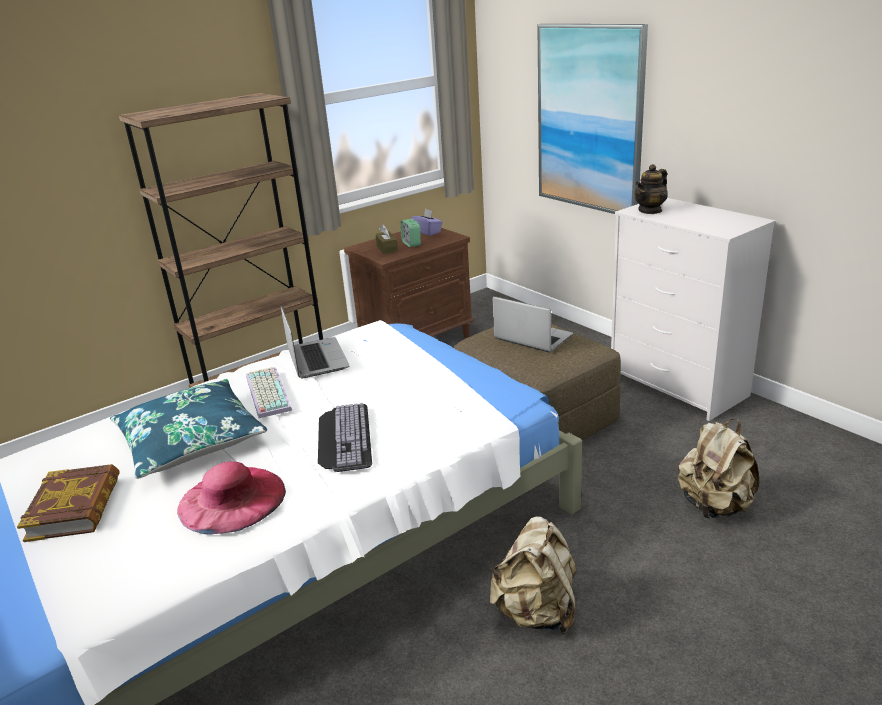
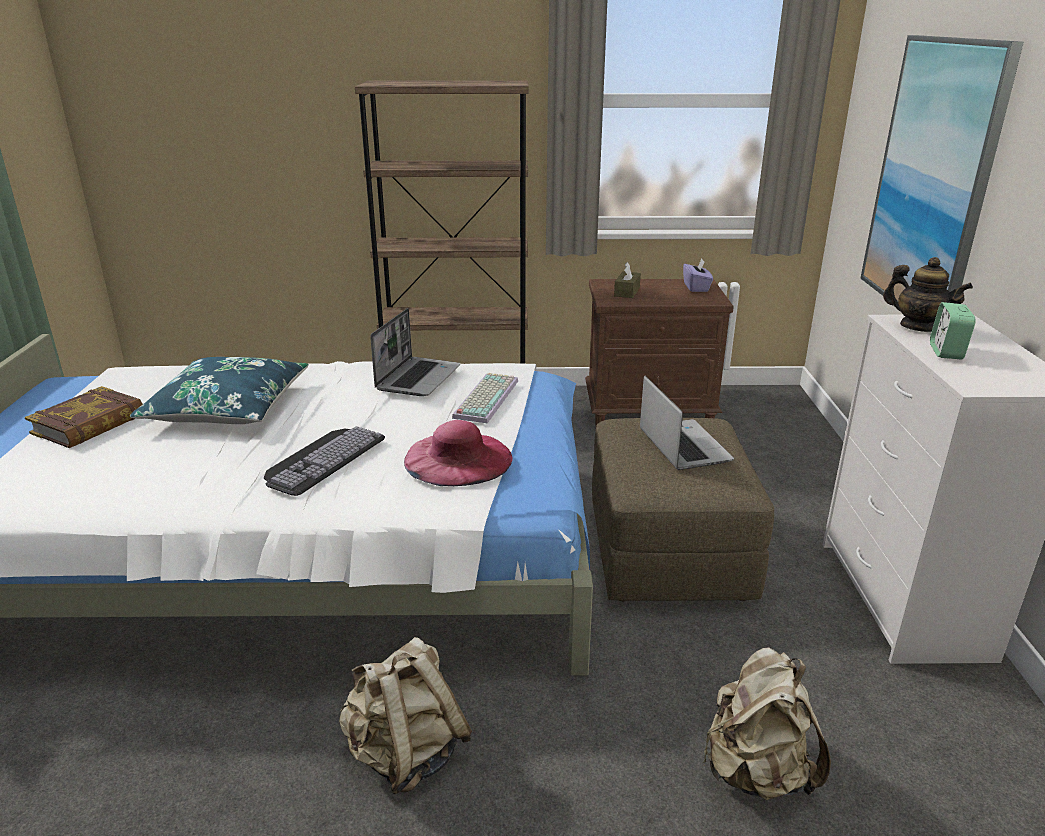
camera: 35 degrees right, 0 degrees up
(232, 499) = (170, 469): pink hat -> pink hat (458, 458)
(266, 392) = (334, 391): keyboard -> keyboard (485, 398)
(411, 244) = (659, 294): alarm clock -> alarm clock (946, 352)
(650, 210) = (918, 327): teapot -> teapot turned 135 degrees counterclockwise

